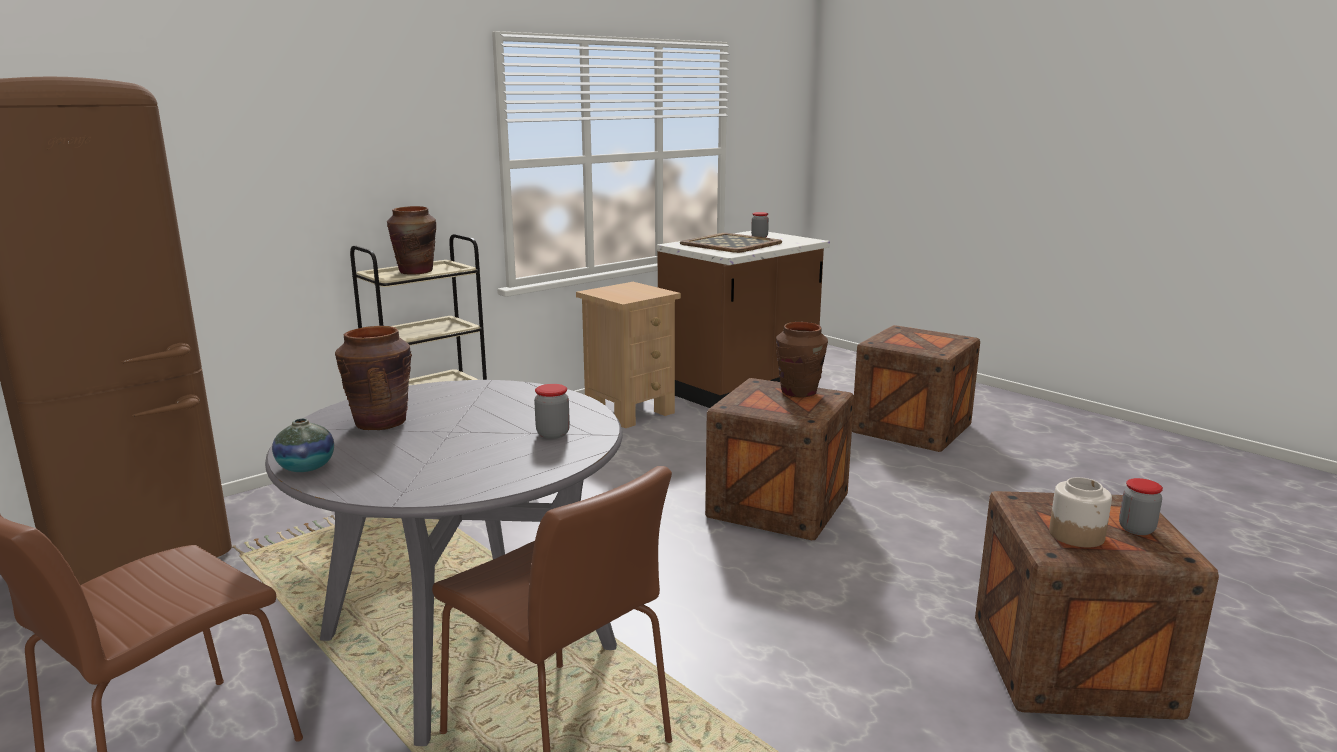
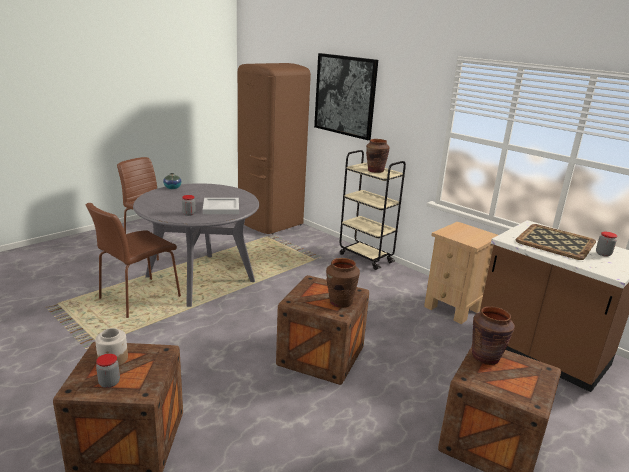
camera: 85 degrees right, 5 degrees up
(254, 140) = (345, 95): none -> picture
(380, 423) = (209, 192): brown vase -> brown vase (485, 357)
(514, 406) = (221, 208): none -> white tray

